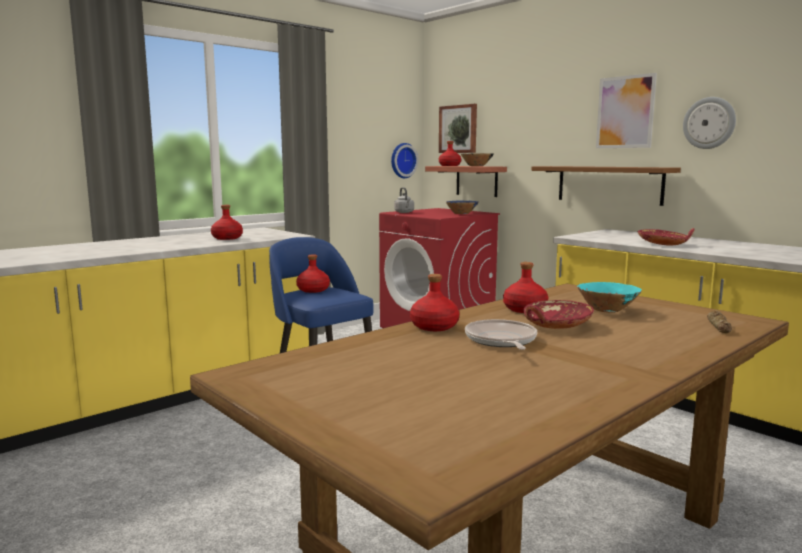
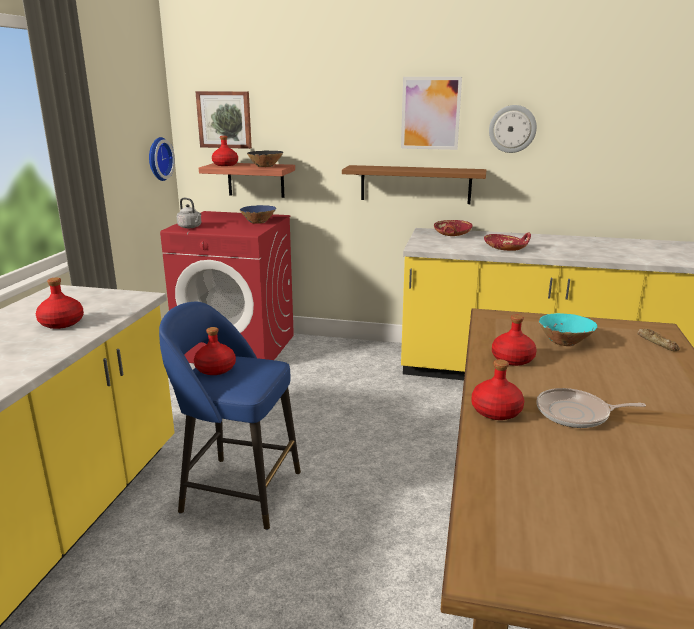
camera: 35 degrees left, 10 degrees up
(501, 341) = (576, 414): frying pan -> frying pan turned 45 degrees counterclockwise
(556, 325) = (570, 376): red bowl -> red bowl (452, 234)

